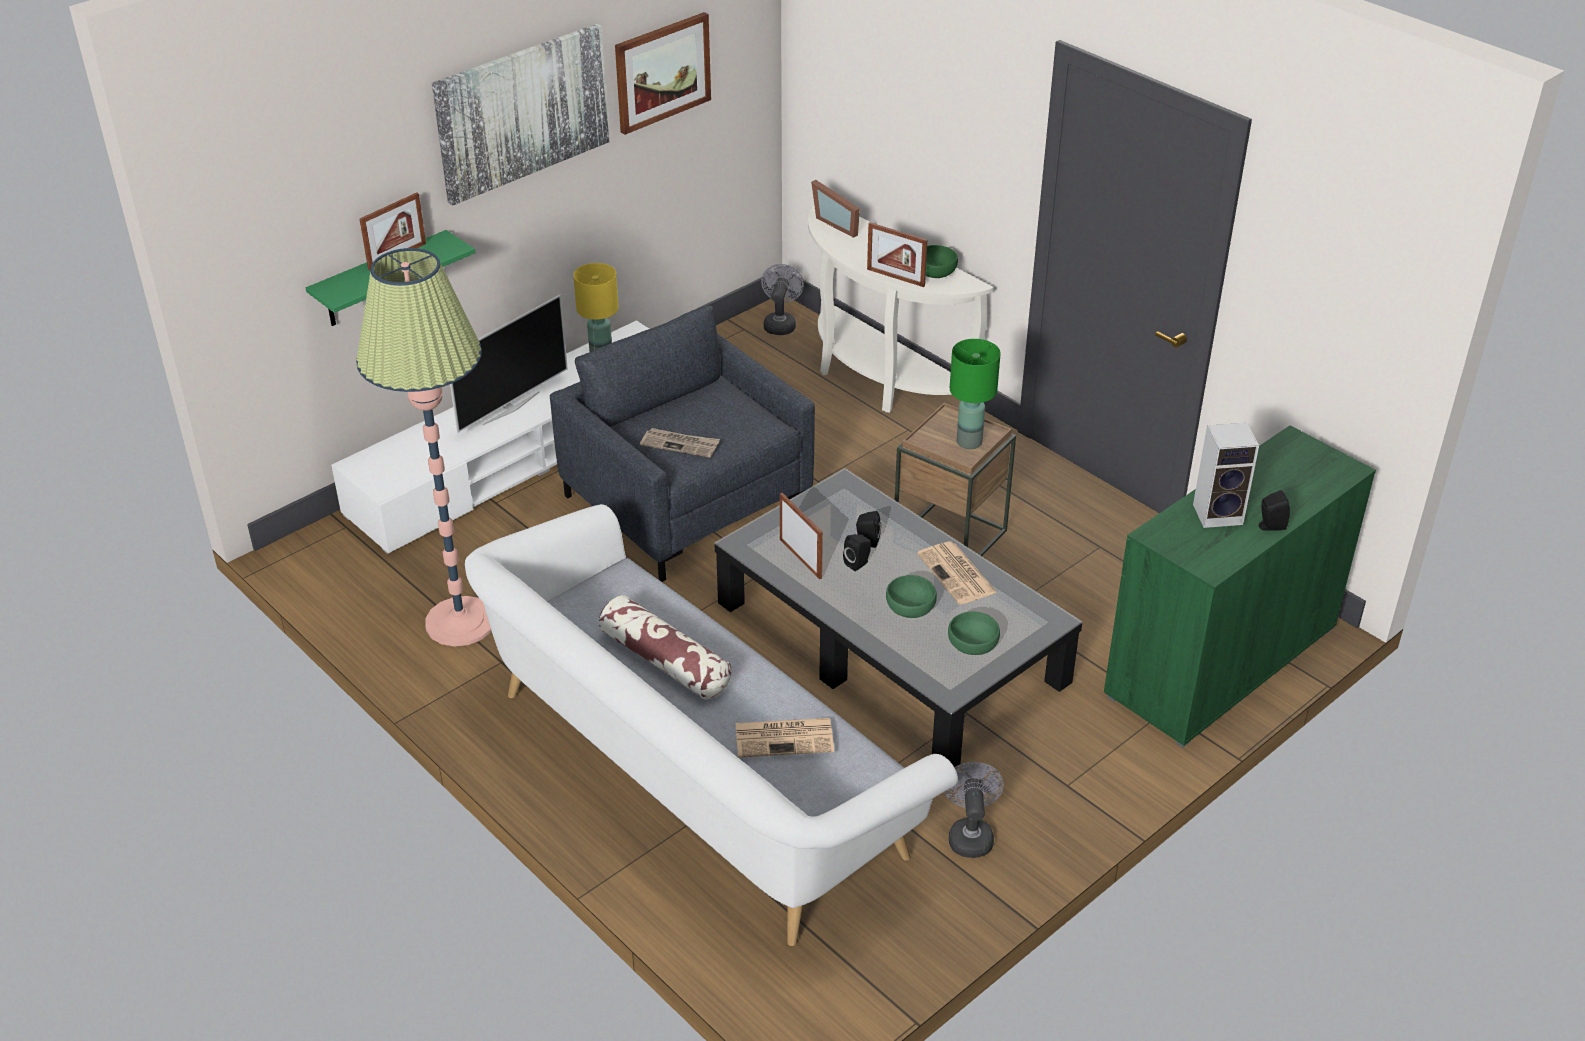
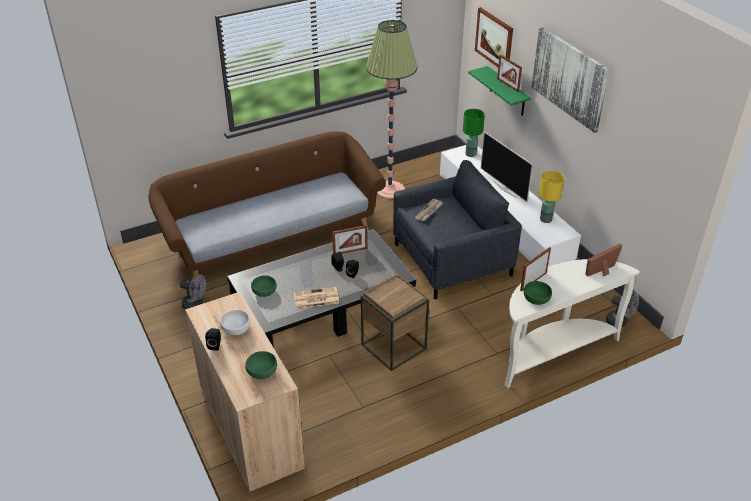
camera: 105 degrees right, 0 degrees up
(662, 72) = (631, 128): picture -> picture (494, 39)
(664, 661) = (293, 197): pillow -> none
(693, 776) = (271, 237): white sofa -> brown sofa
(785, 737) = (232, 220): newspaper -> none
(909, 608) = (299, 277): green bowl -> green bowl (262, 371)
(969, 441) = (388, 298): green table lamp -> green table lamp (471, 154)
(1219, 513) = (236, 329): speaker -> white bowl
(1220, 661) = (250, 428): green cabinet -> beige cabinet

